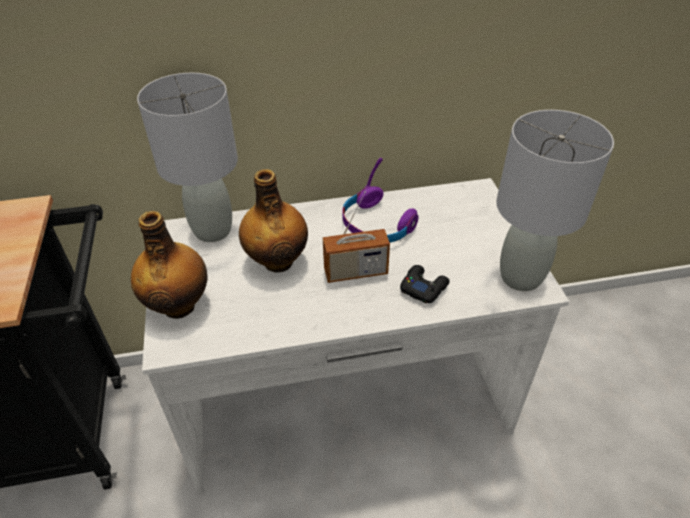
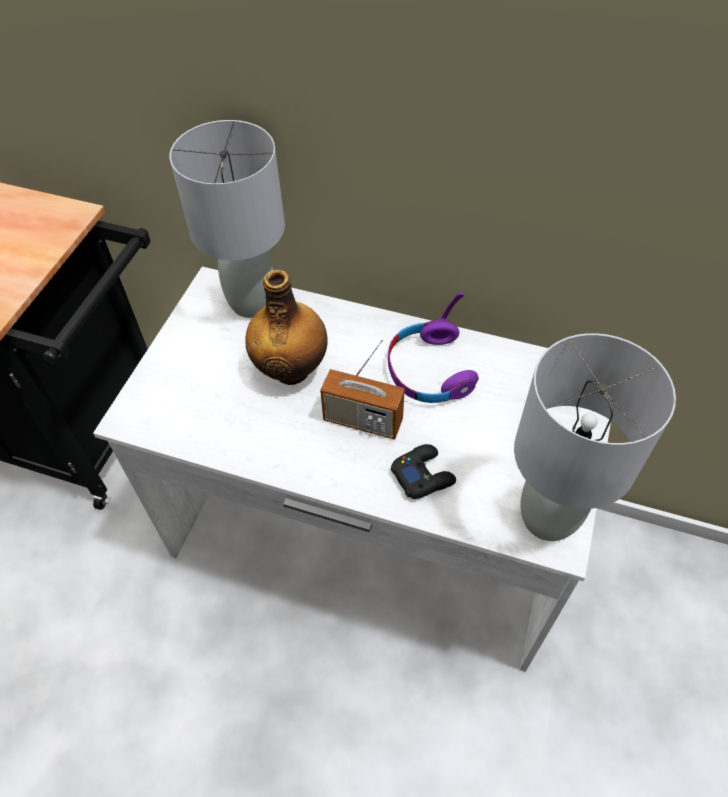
camera: 30 degrees right, 10 degrees up
(179, 305) = (166, 377): bottle -> none

